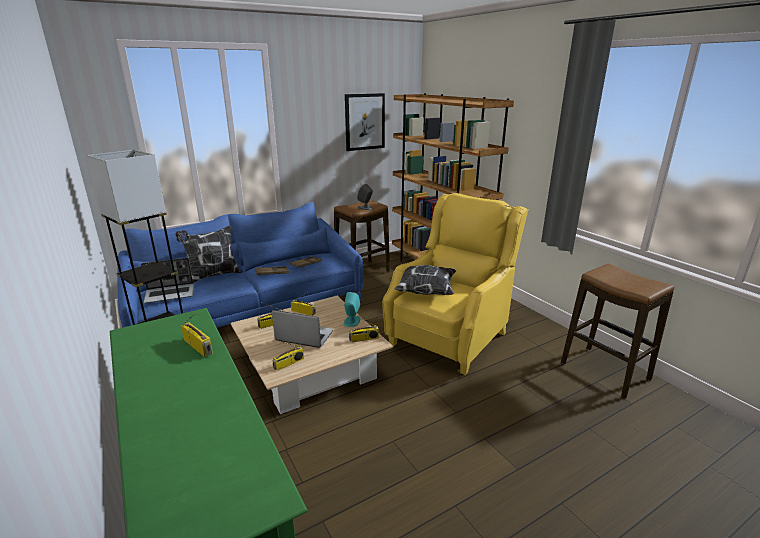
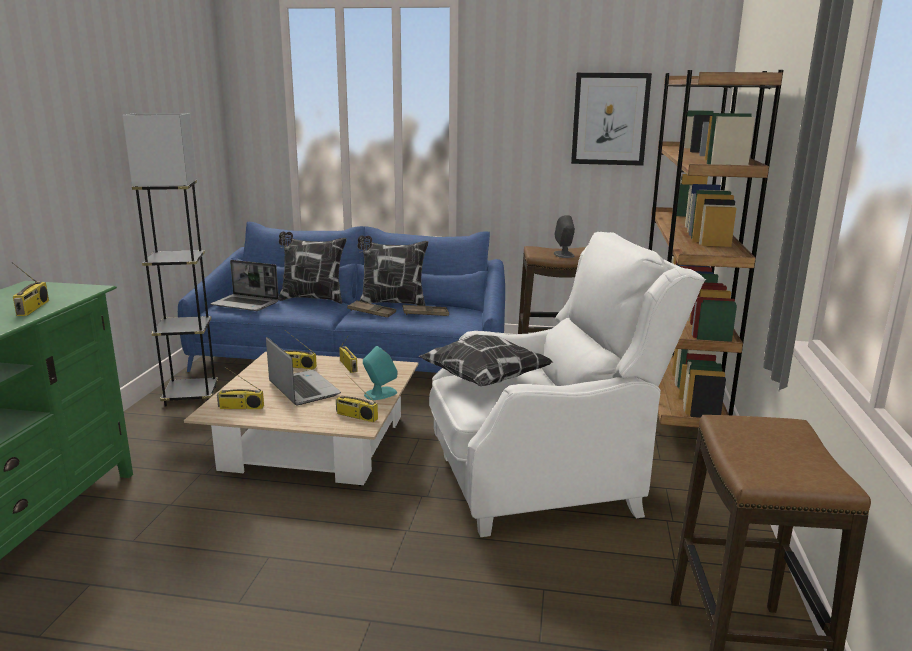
camera: 40 degrees right, 5 degrees down
(273, 263) = (392, 303): none -> pillow
(450, 336) = (543, 483): yellow armchair -> white armchair

